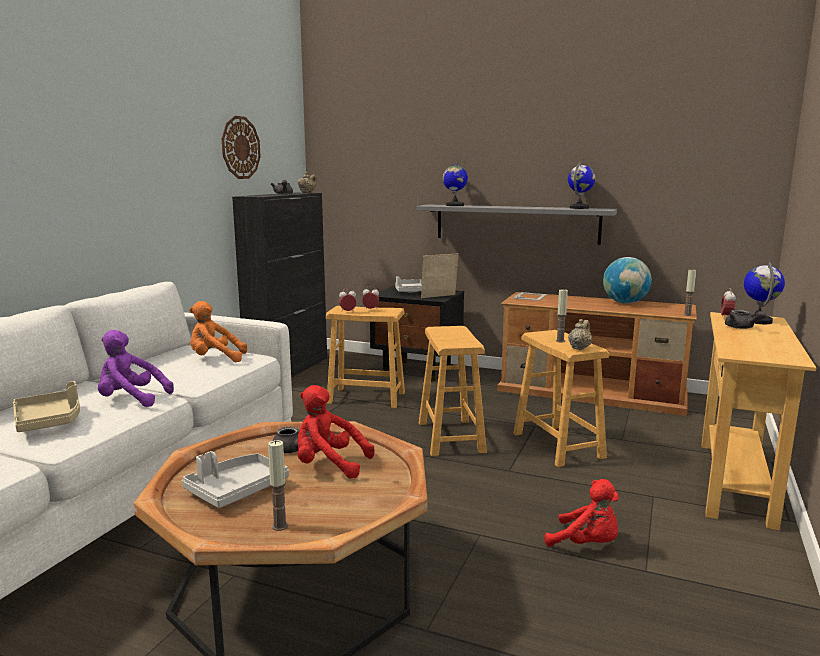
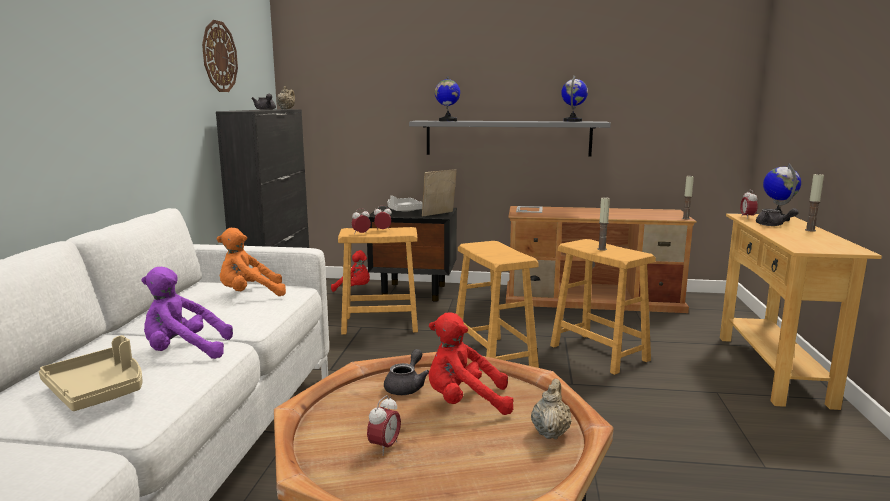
camera: 15 degrees left, 0 degrees up
(236, 490) = (384, 447): grey tray -> alarm clock
(280, 526) = (475, 484): candle -> candle (810, 230)
(579, 348) = (628, 254): beige teapot -> beige teapot (550, 432)
(586, 544) = (695, 449): red plush toy -> red plush toy (354, 289)
(625, 303) = (620, 211): globe -> none

